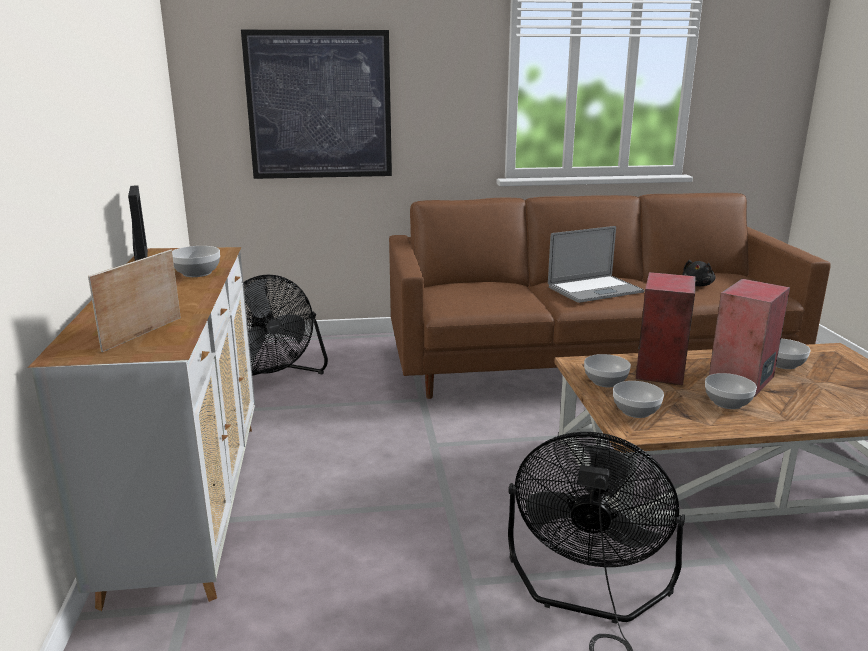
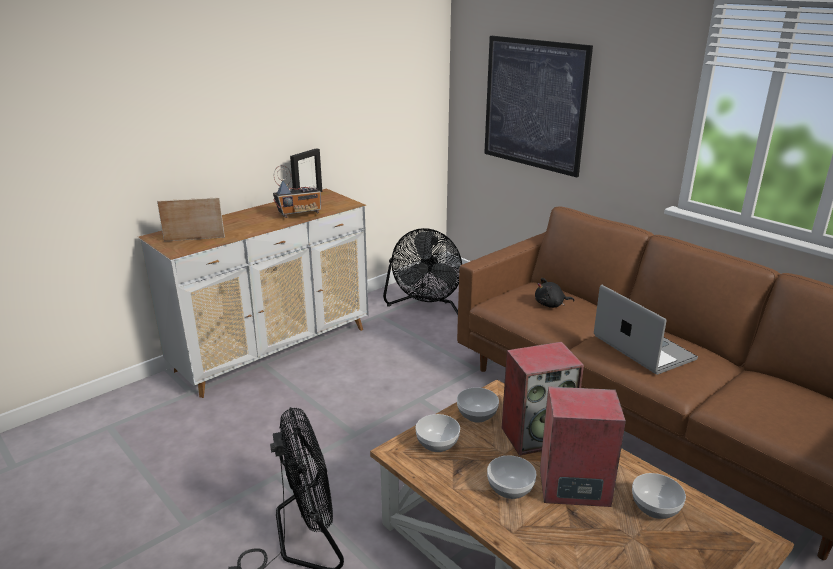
camera: 55 degrees right, 5 degrees up
(197, 273) = (299, 214): bowl -> radio
(595, 289) = (643, 348): laptop -> laptop turned 150 degrees counterclockwise
(697, 285) = (763, 397): black plush toy -> black plush toy (551, 305)

